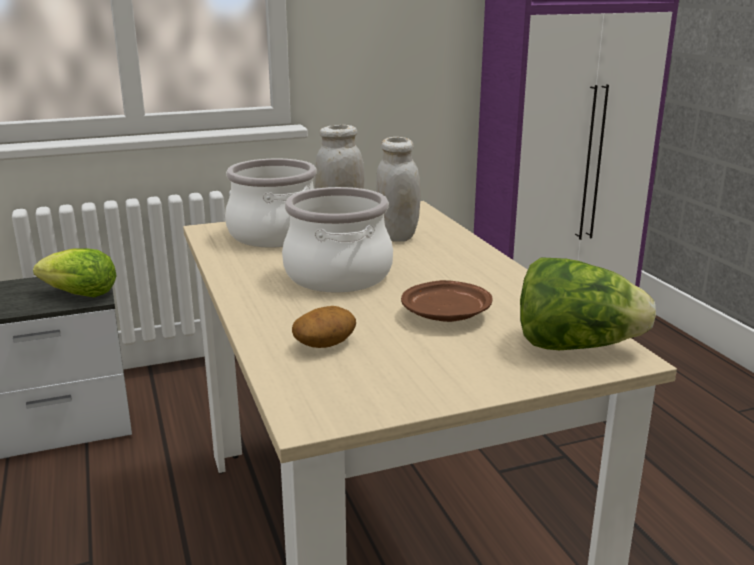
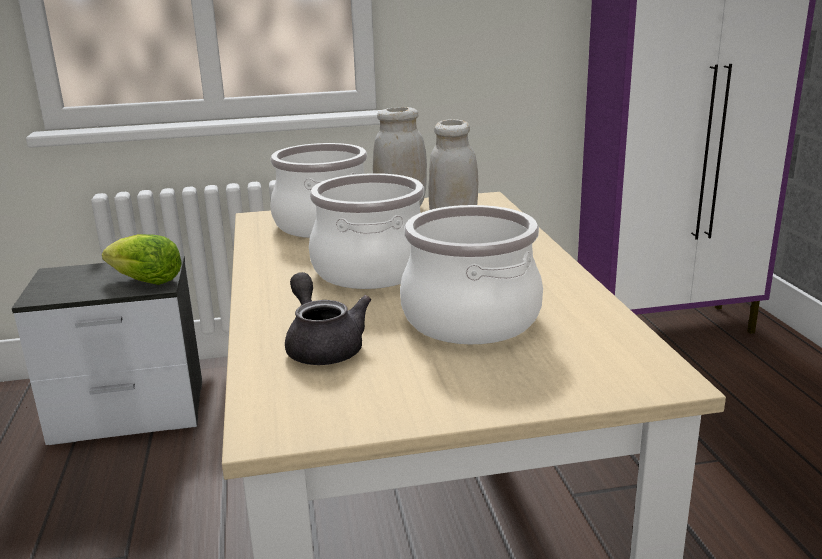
camera: 10 degrees right, 0 degrees up
(324, 344) = (323, 346): potato -> grey teapot
(446, 315) = (472, 319): brown plate -> cooking pot
(575, 346) = (608, 362): lettuce -> none

